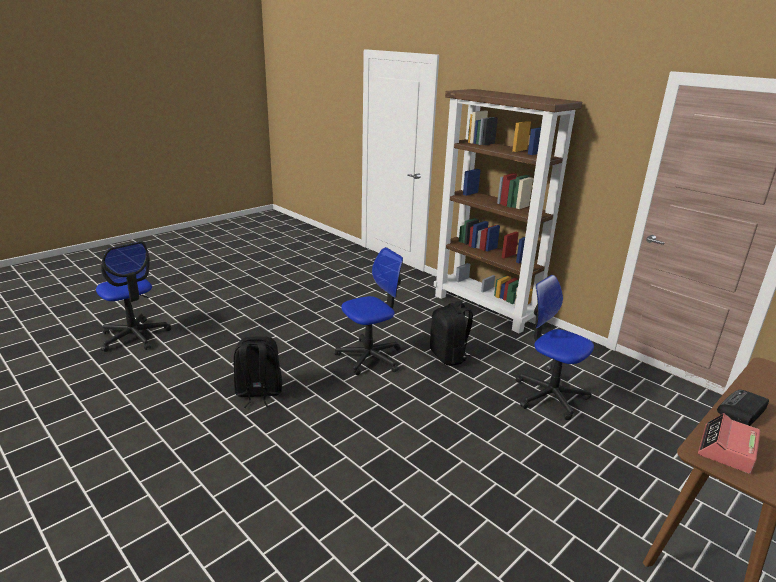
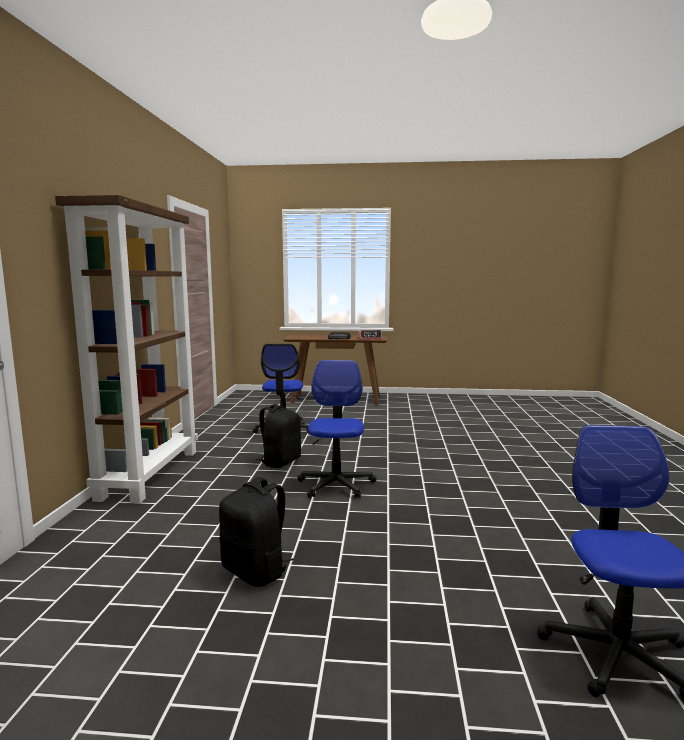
camera: 130 degrees left, 15 degrees down
(258, 393) = (472, 500): black backpack -> black backpack (256, 571)
(370, 357) = (336, 485): office chair -> office chair turned 75 degrees clockwise

